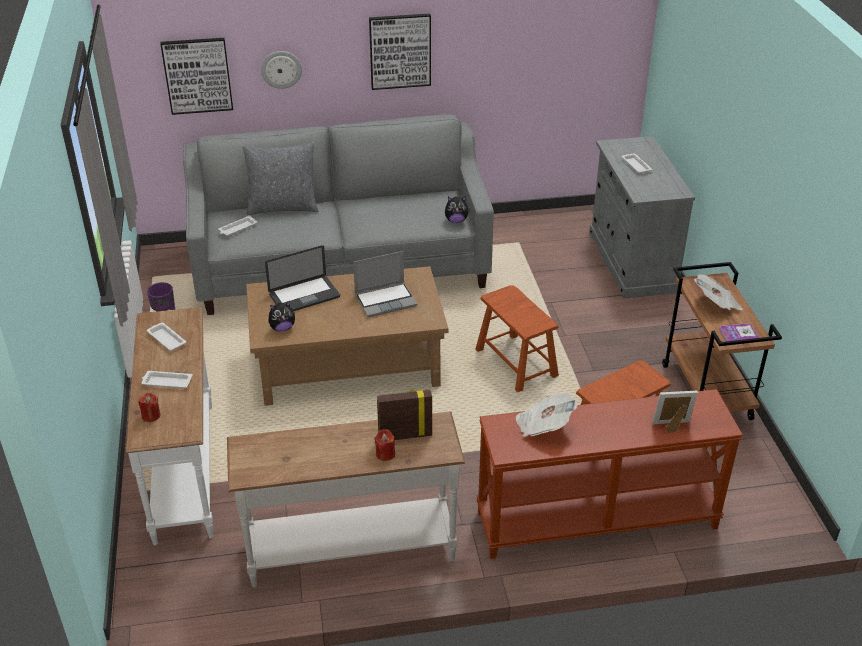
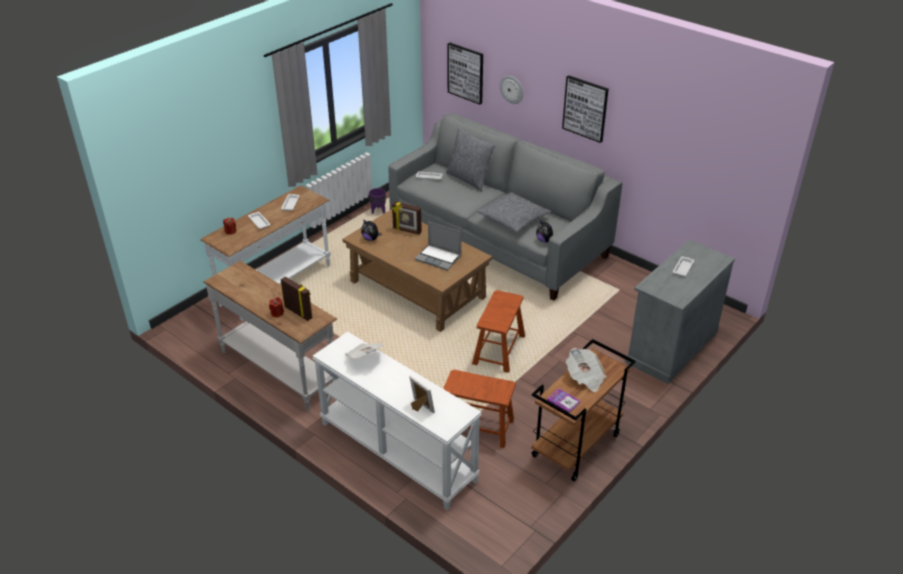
camera: 50 degrees right, 0 degrees up
(304, 296) = (407, 230): laptop -> picture frame
(395, 218) = (513, 218): none -> grey pillow
(596, 521) = (396, 452): brown console table -> white console table

